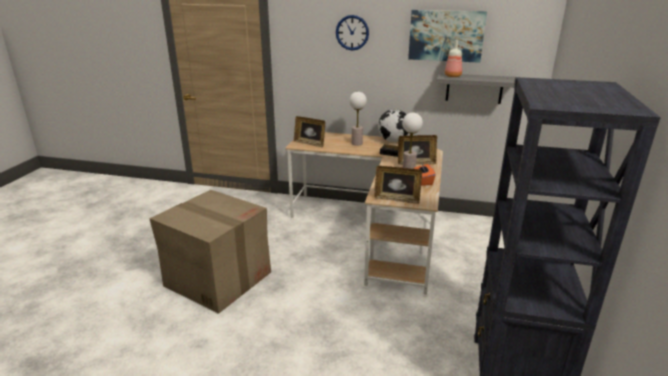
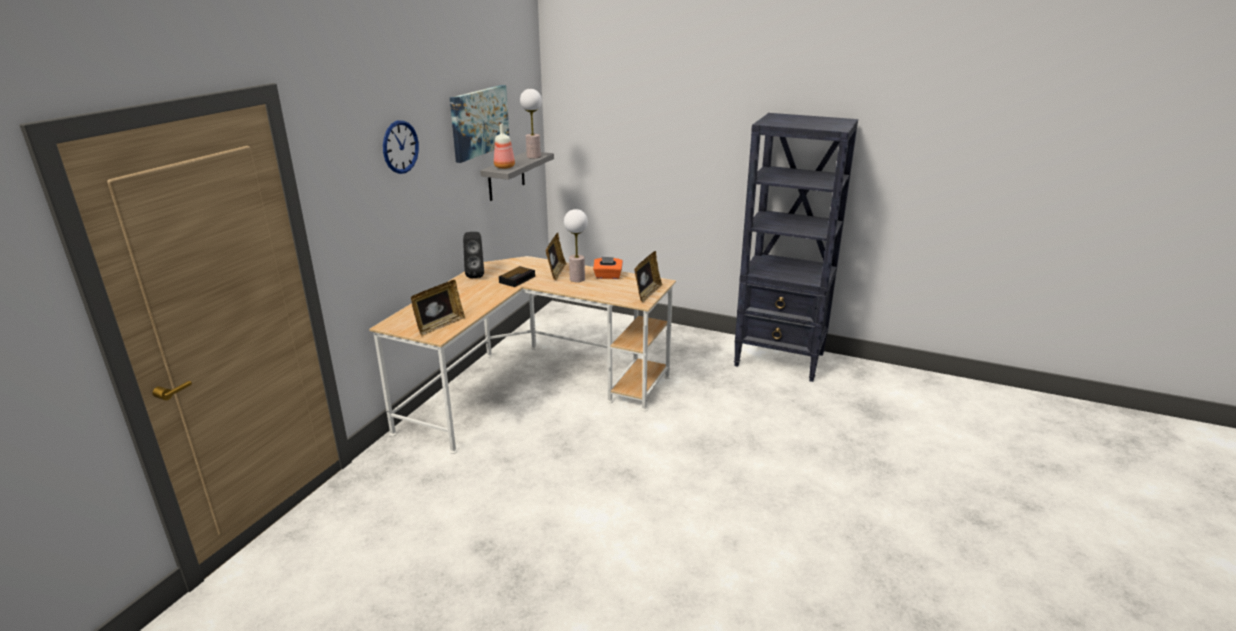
camera: 80 degrees left, 0 degrees up
(217, 278) = (593, 530): cardboard box -> none
(357, 143) = (466, 296): table lamp -> table lamp (533, 156)
(393, 141) = (475, 275): globe -> black speaker

